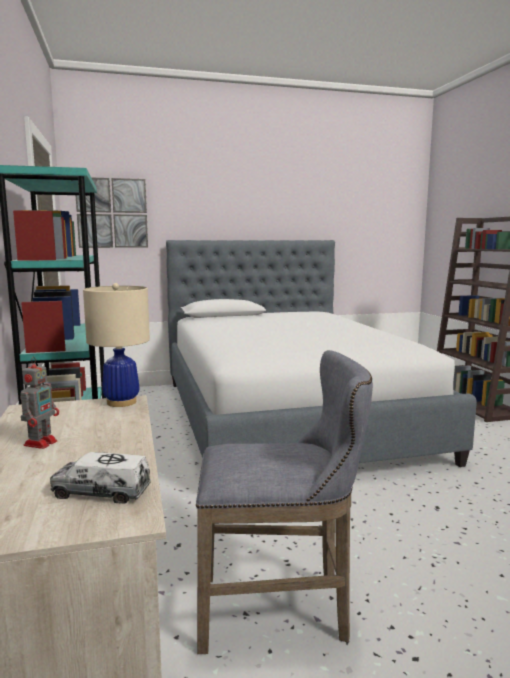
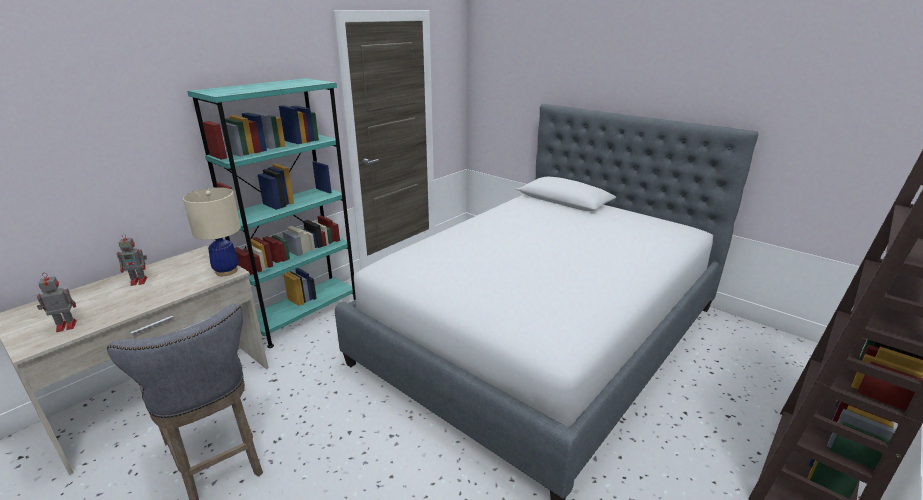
camera: 55 degrees right, 15 degrees up
(101, 492) = (65, 326): toy truck -> toy robot
(112, 213) = (503, 69): picture -> none

